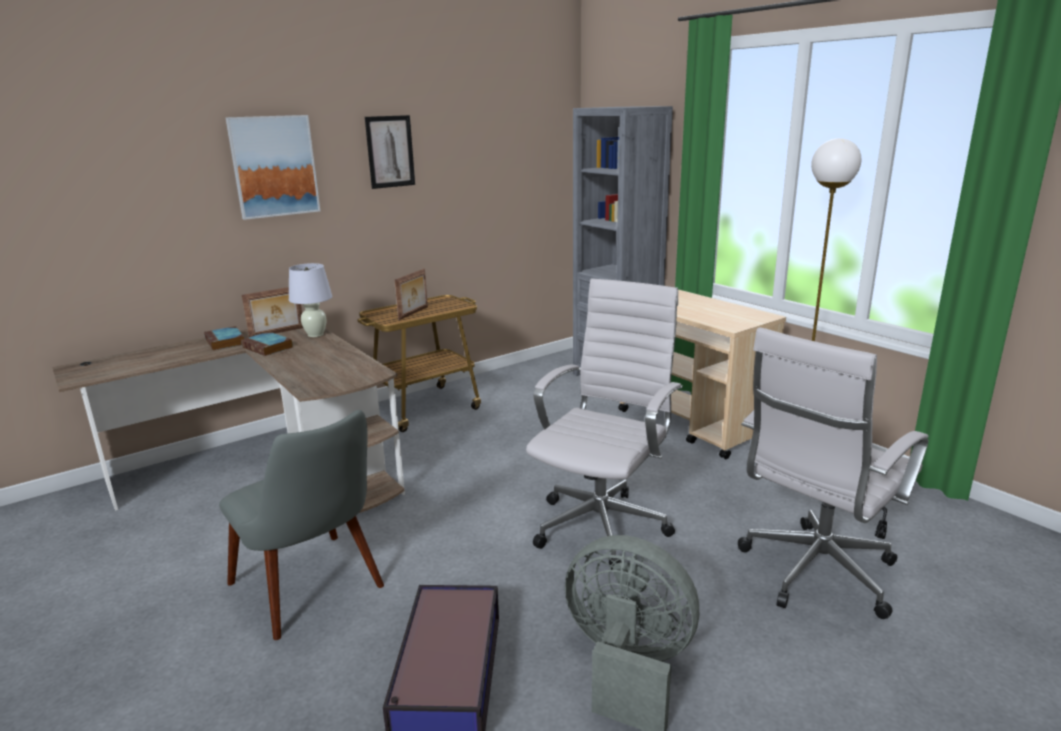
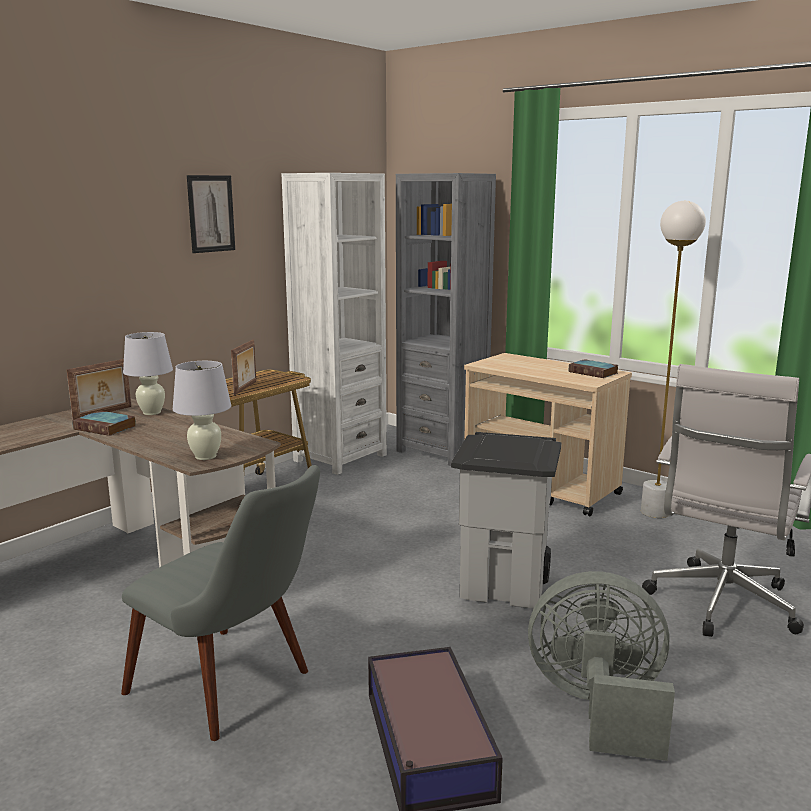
camera: 15 degrees left, 5 degrees down
(226, 342) = (46, 425): book -> book (594, 372)
(274, 166) = (93, 225): picture -> none
(323, 383) = (205, 456): none -> white table lamp
(518, 377) = (340, 458): none -> white bookcase
(603, 524) = (505, 586): white office chair -> grey trash can

